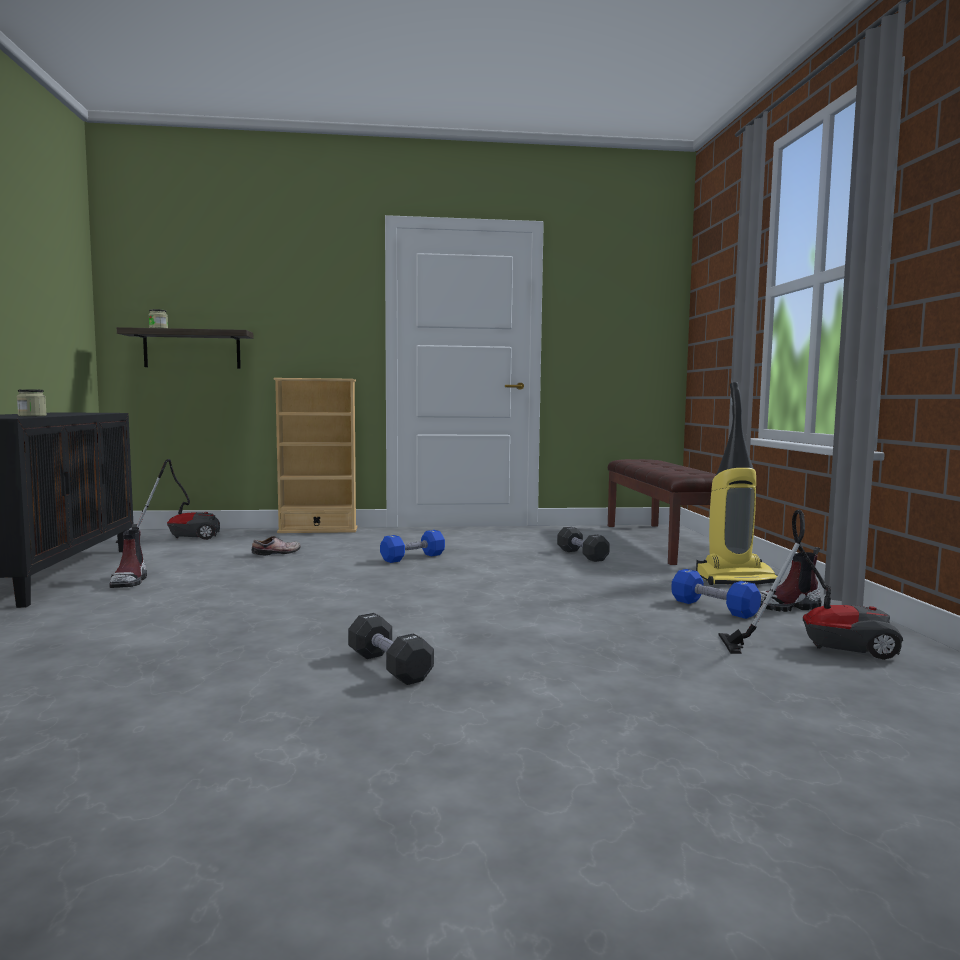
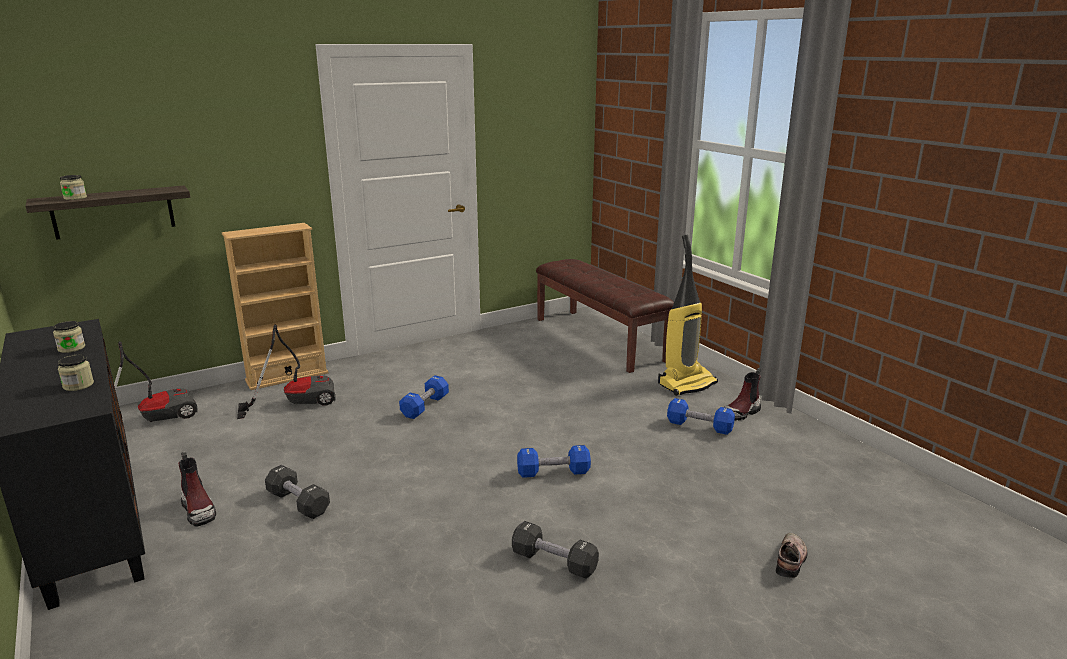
camera: 25 degrees left, 15 degrees up
(74, 413) = (71, 348): none -> jar
(277, 553) = (292, 426): shoe -> shoe (791, 560)
(482, 611) = (553, 472): none -> blue dumbbell
(582, 555) = (556, 372): black dumbbell -> black dumbbell (298, 503)
(820, 646) = (788, 456): vacuum cleaner -> vacuum cleaner (297, 401)

